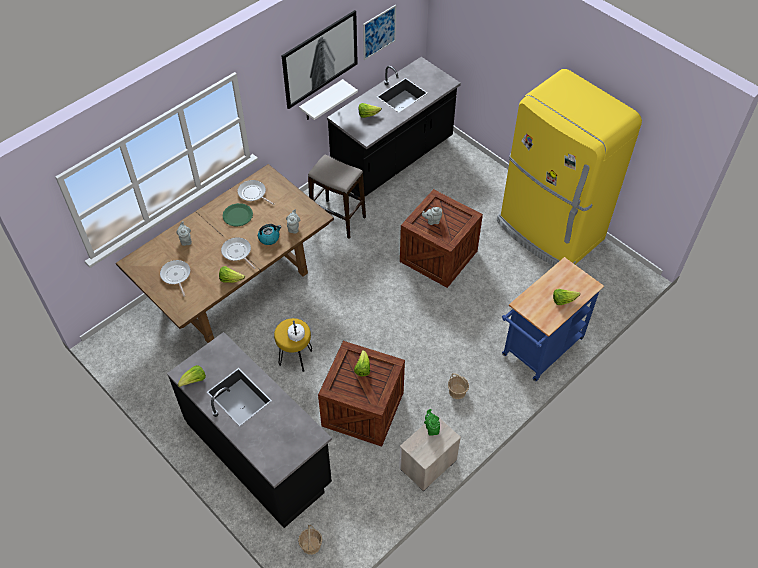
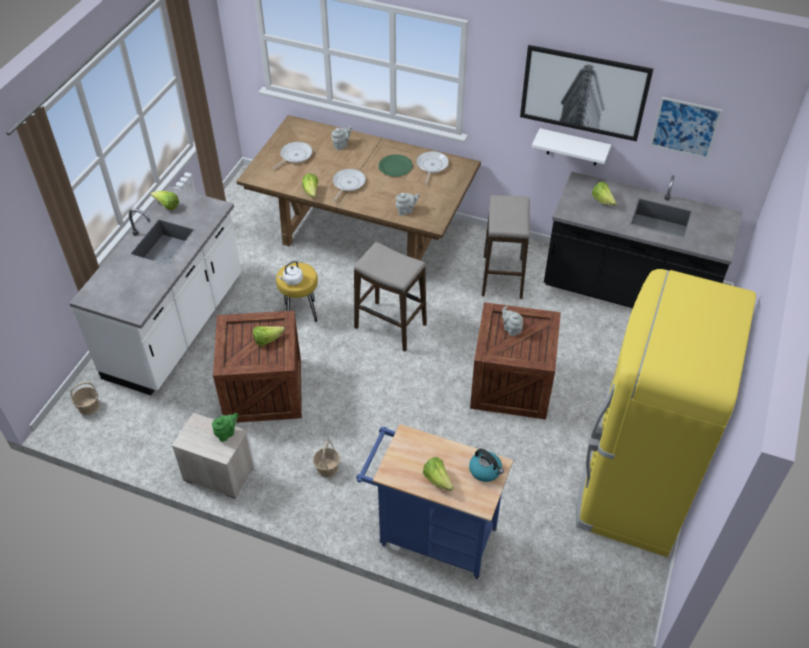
camera: 65 degrees right, 5 degrees down
(259, 453) = (176, 328): black counter -> white counter
(269, 238) = (381, 198): kettle -> kettle (485, 470)
(346, 304) = (390, 326): none -> stool

